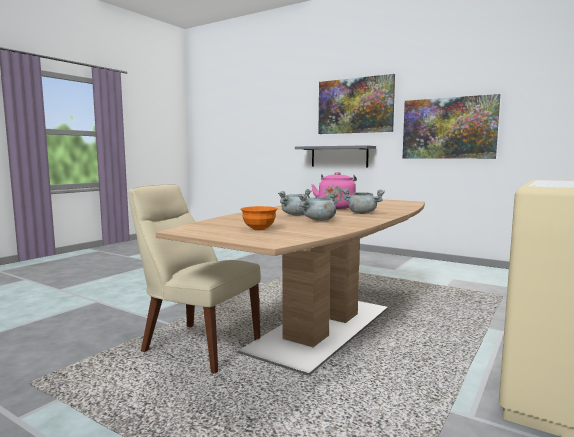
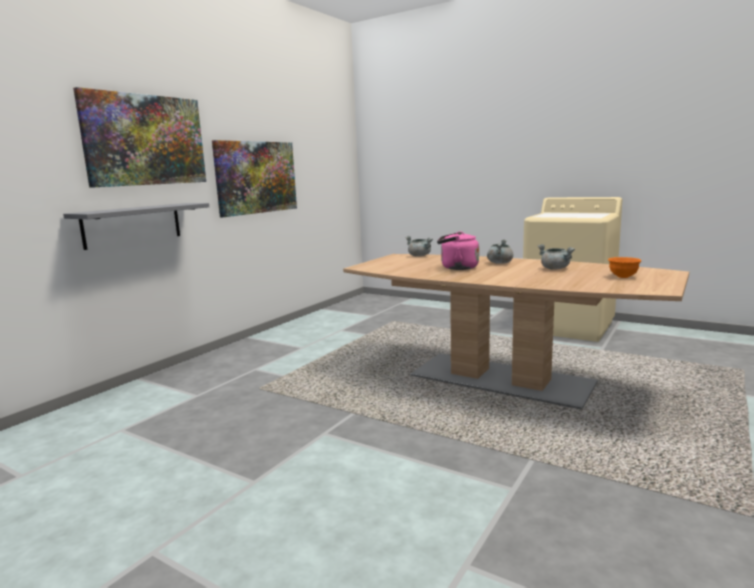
camera: 90 degrees left, 5 degrees up
(197, 345) = (580, 432): beige chair -> none
(296, 215) = (529, 273): grey cooking pot -> grey cooking pot (419, 256)

